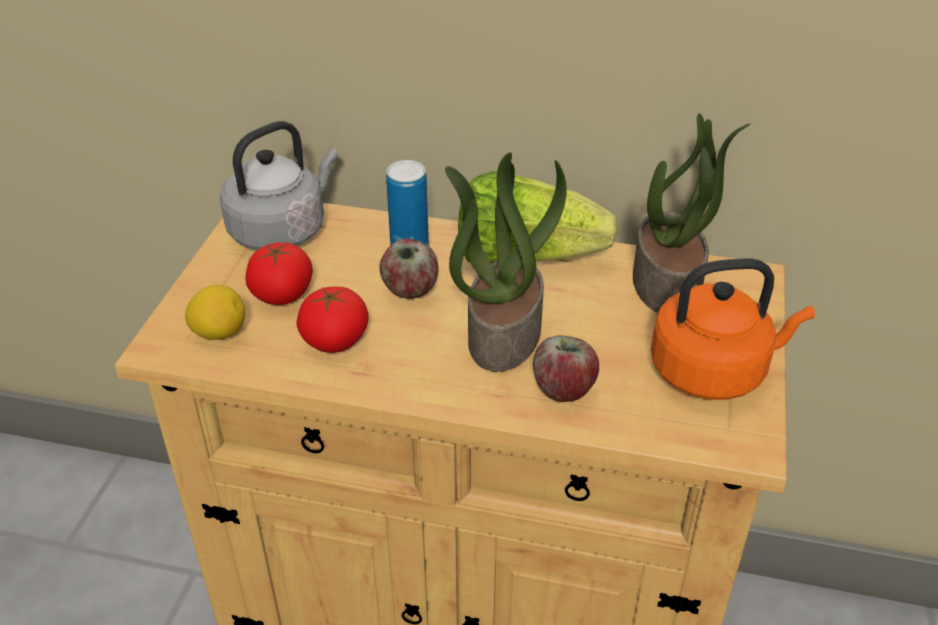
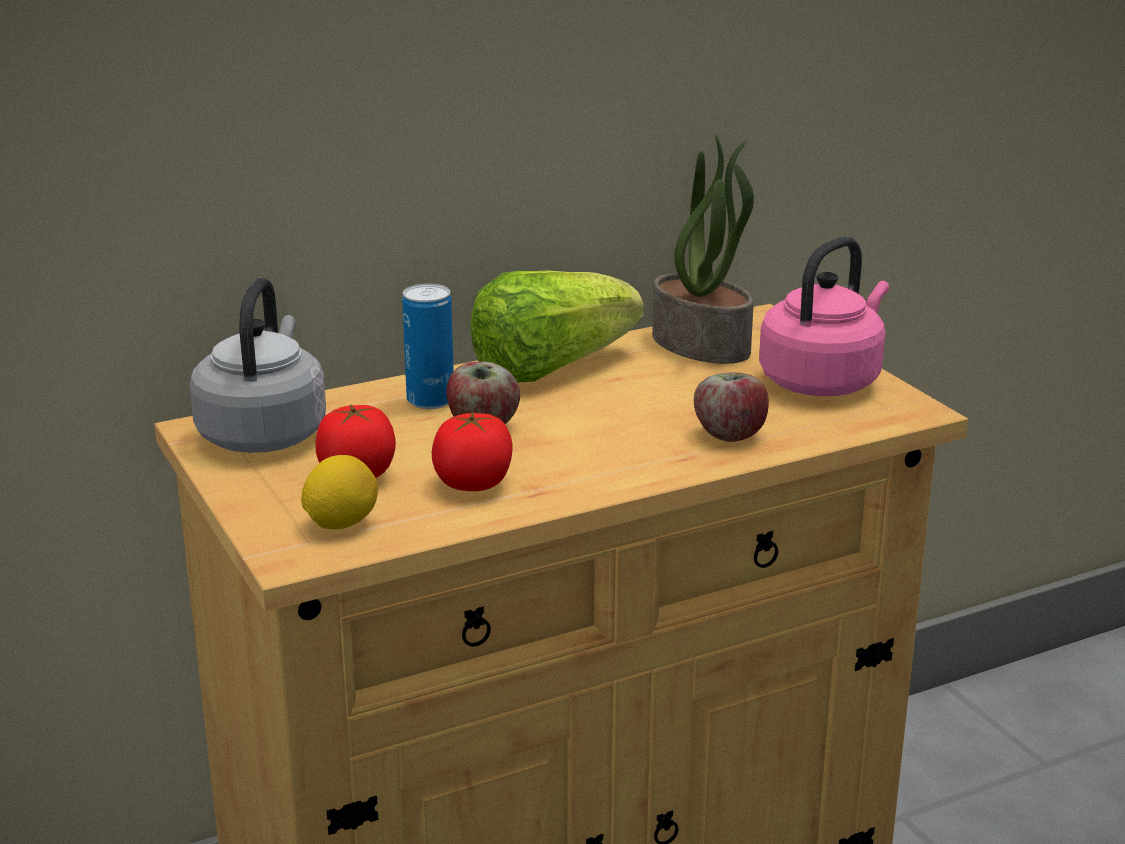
camera: 40 degrees left, 15 degrees down
(503, 333) = (619, 421): potted plant -> none
(713, 371) = (823, 380): orange kettle -> pink kettle

